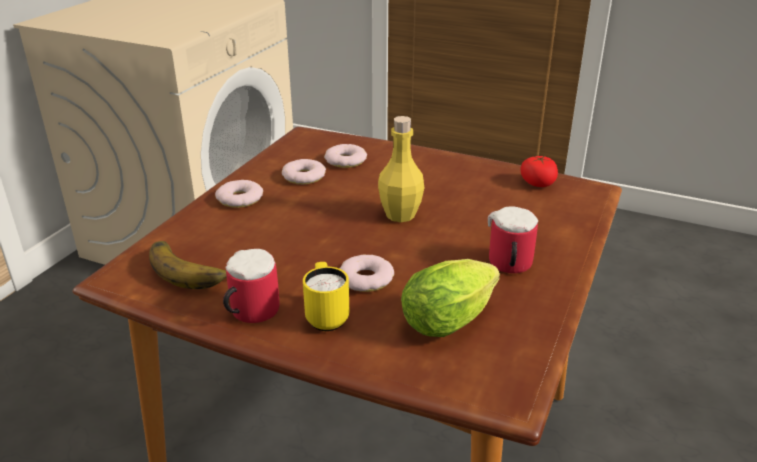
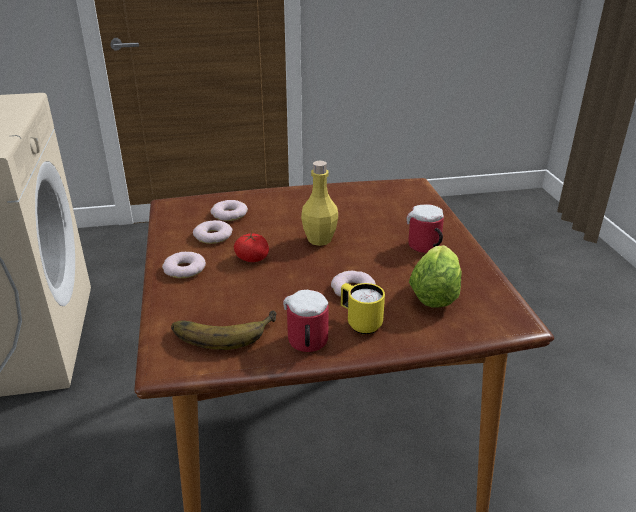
camera: 35 degrees left, 0 degrees up
(537, 183) = (378, 190): tomato -> tomato (252, 258)

